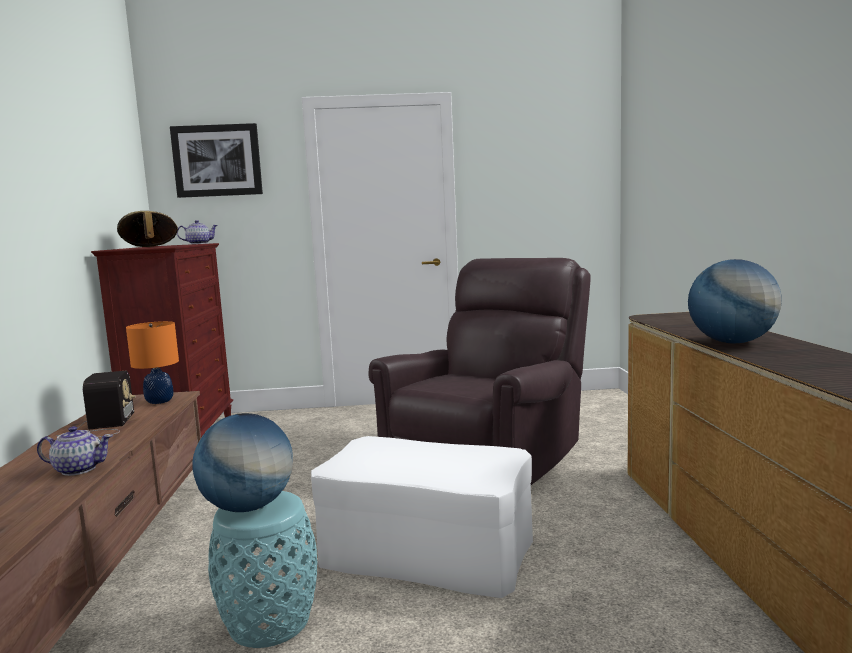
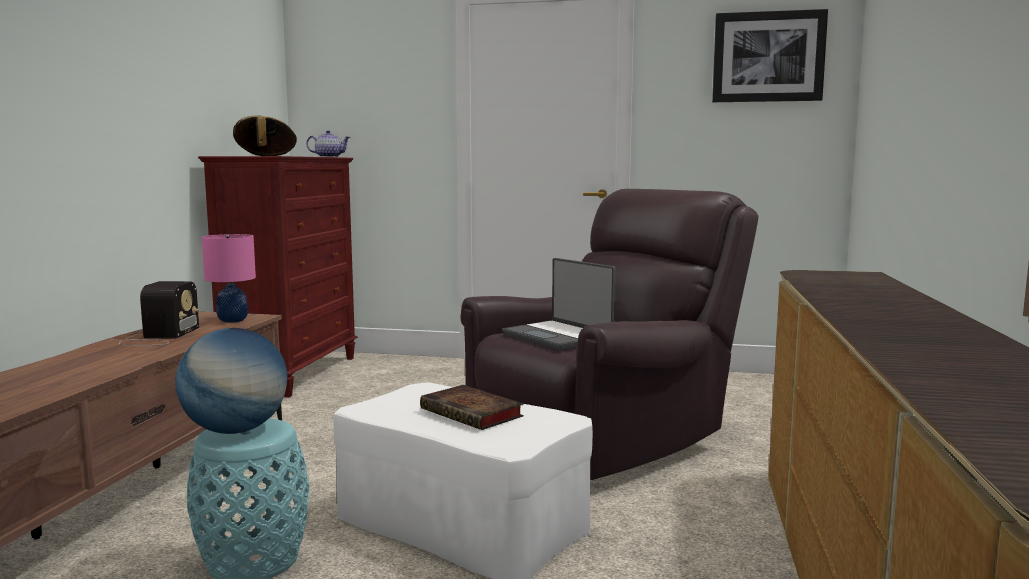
camera: 15 degrees right, 0 degrees up
(78, 469) = (98, 371): teapot -> none
(161, 401) = (234, 321): orange table lamp -> pink table lamp
(217, 160) = (360, 64): picture -> picture (768, 57)
(432, 459) = (474, 413): none -> book
(459, 384) = (559, 337): none -> laptop
(732, 342) = (856, 307): globe -> none

